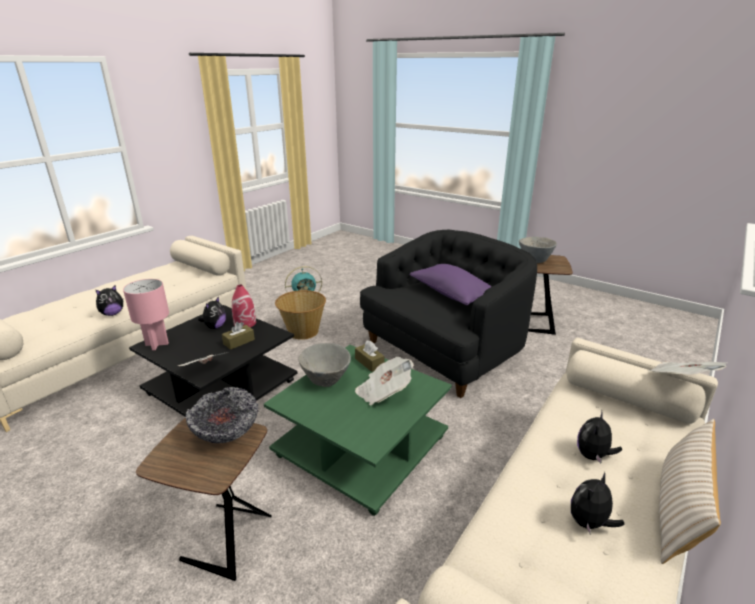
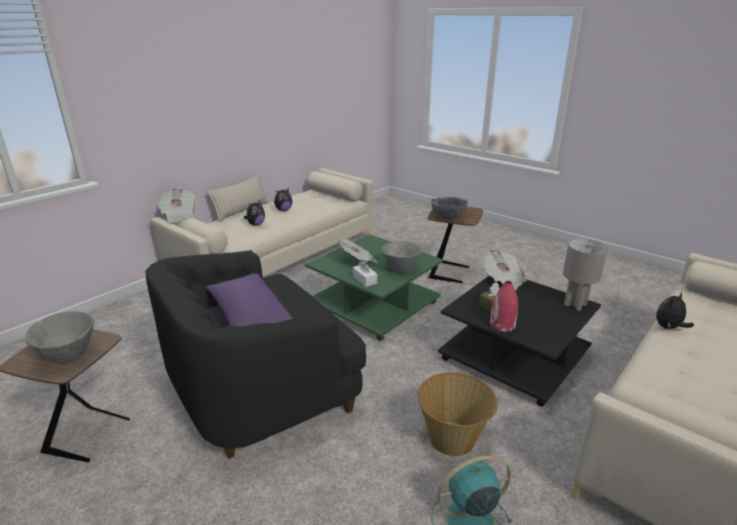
camera: 175 degrees left, 0 degrees up
(156, 344) = (575, 304): pink table lamp -> grey table lamp
(215, 327) = (533, 322): plush toy -> none
(369, 362) = (364, 280): brown tissue box -> white tissue box

